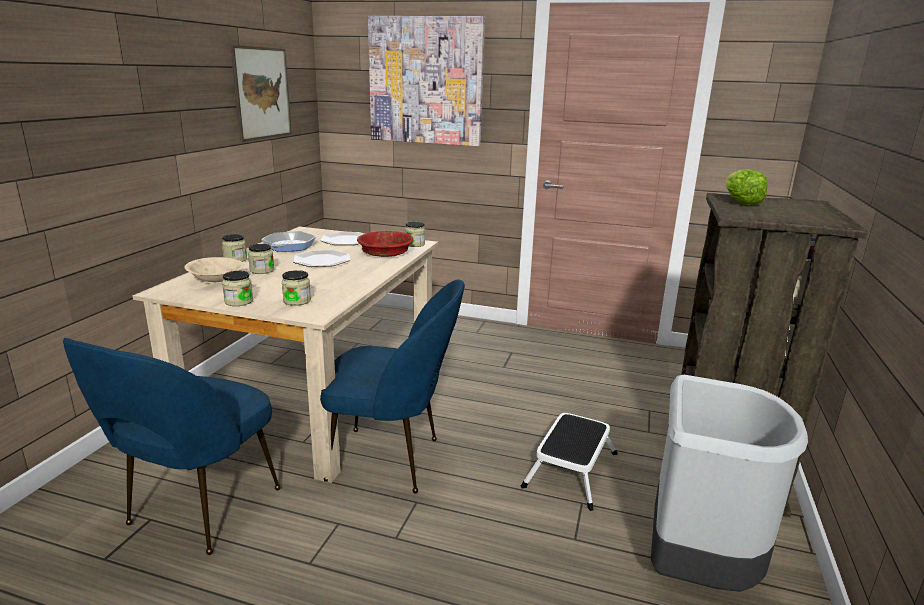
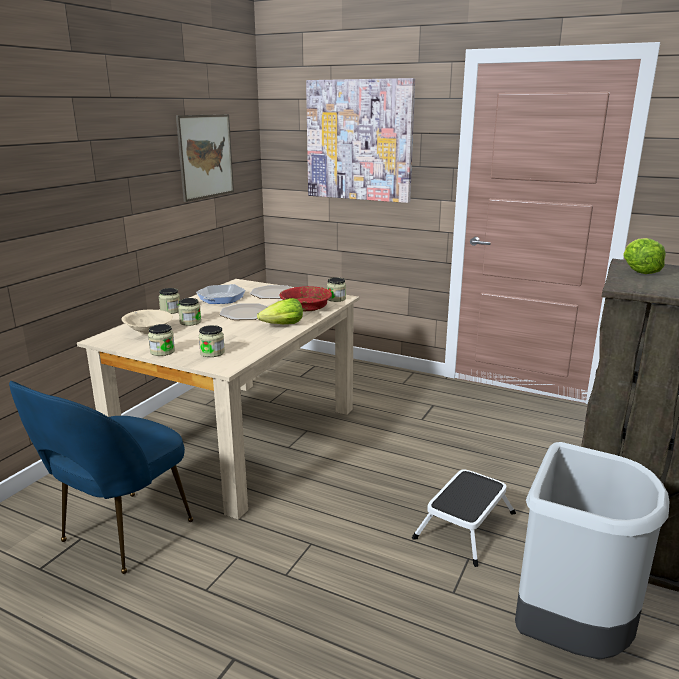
camera: 10 degrees right, 0 degrees up
(366, 271) = (283, 325): none -> lettuce
(393, 461) = (298, 504): blue chair -> none

